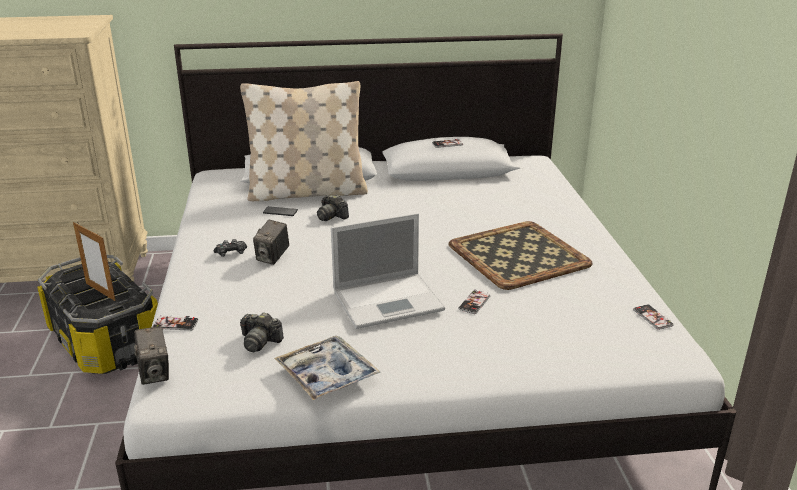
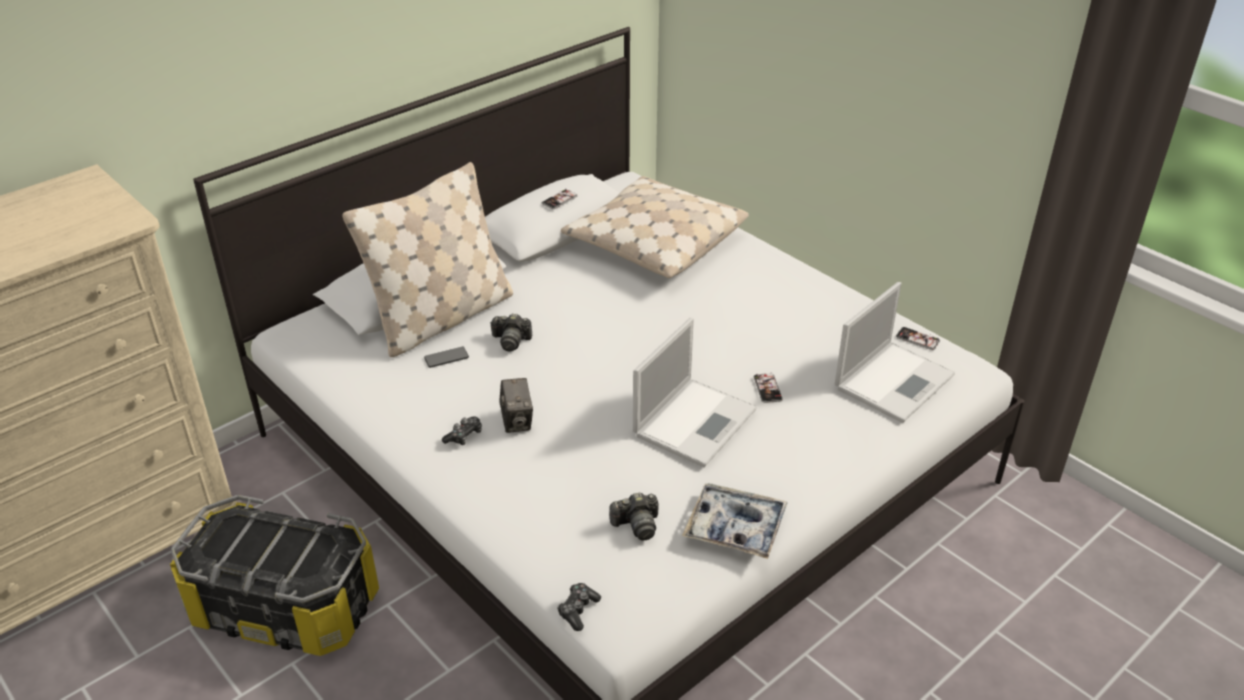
camera: 35 degrees left, 10 degrees up
(100, 291) = (286, 550): picture frame -> none
(155, 373) = (578, 610): camera -> game controller
(175, 324) = (522, 548): phone -> none
(505, 195) = (654, 243): none -> beige pillow
(518, 254) = (745, 315): tray -> none
(592, 336) = (895, 380): none -> laptop

